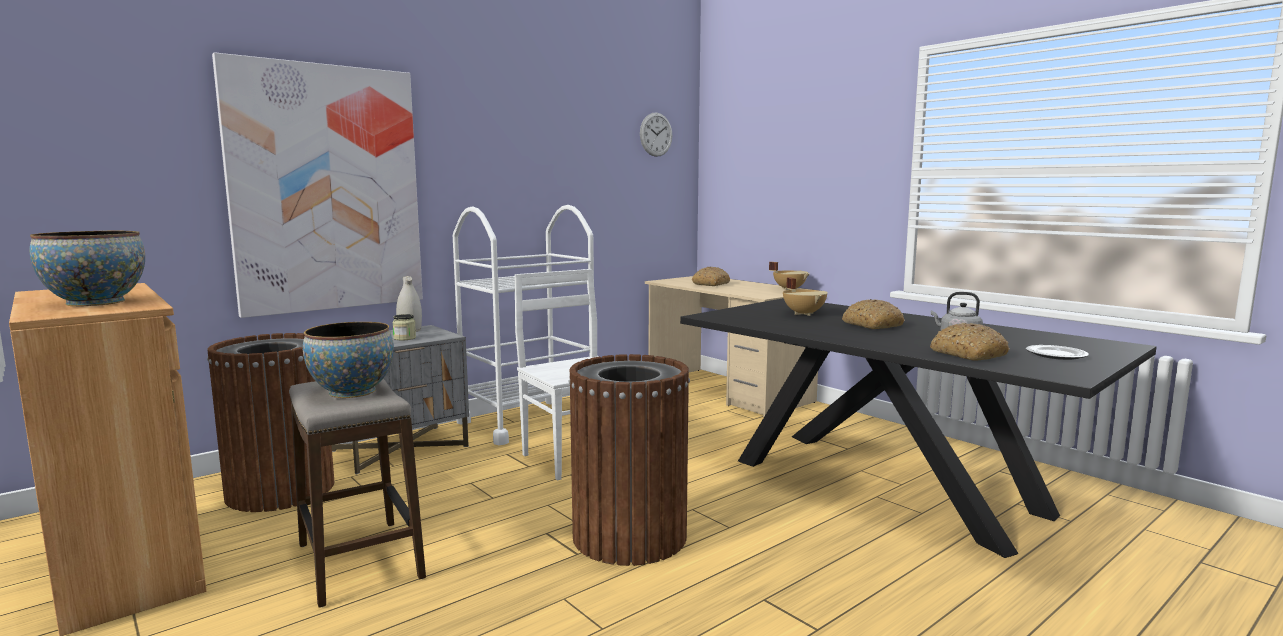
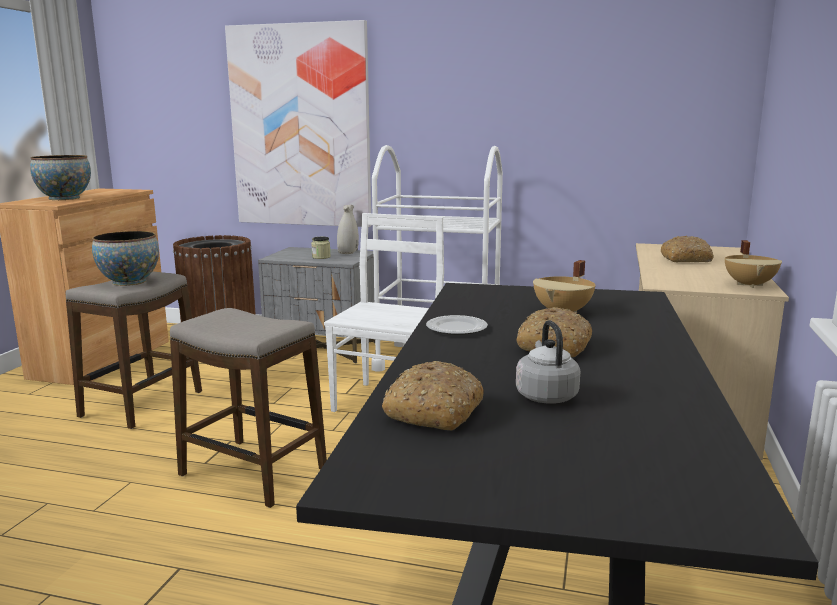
camera: 55 degrees right, 5 degrees up
(629, 536) = (253, 472): brown trash can -> stool
(656, 134) = (681, 55): wall clock -> none
(1056, 355) = (523, 467): plate -> plate (456, 329)

